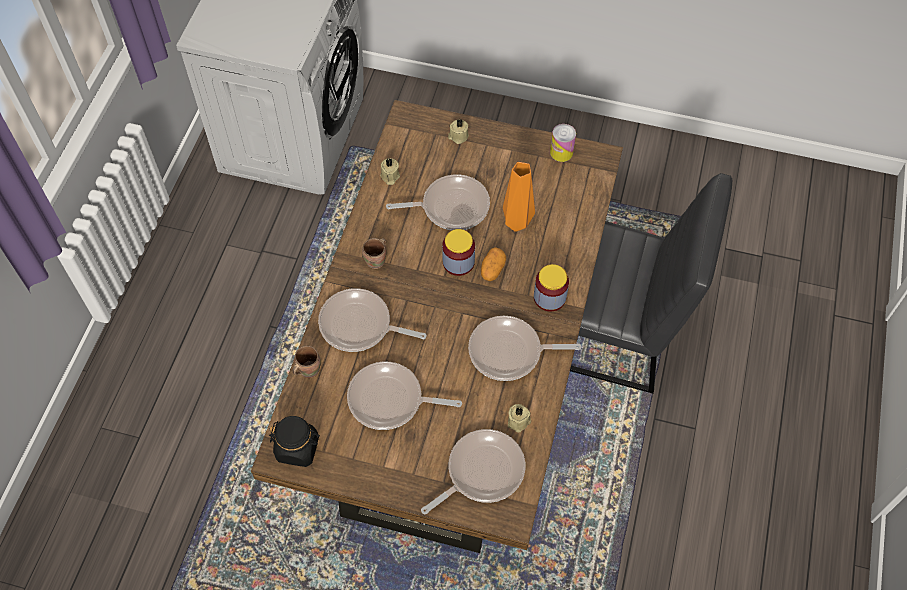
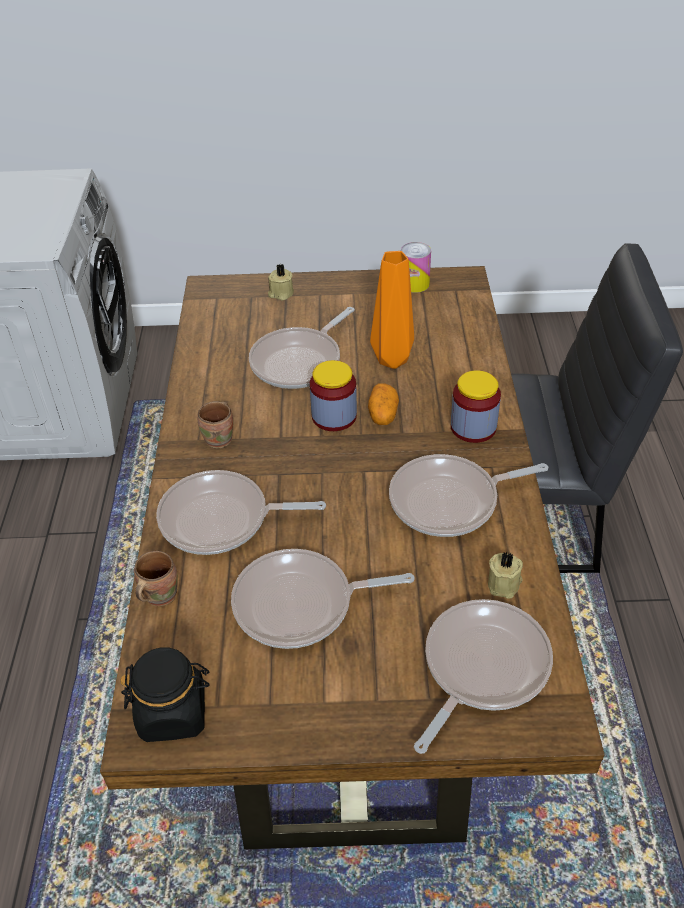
camera: 15 degrees left, 15 degrees down
(389, 176) = (207, 348): beige candle -> none
(451, 207) = (300, 362): frying pan -> frying pan turned 150 degrees clockwise

